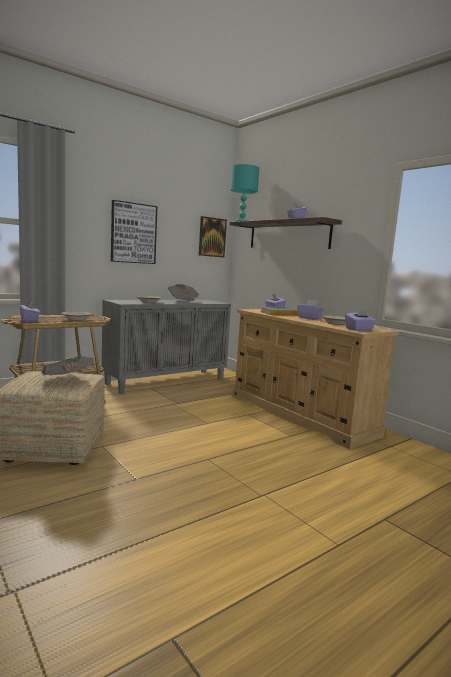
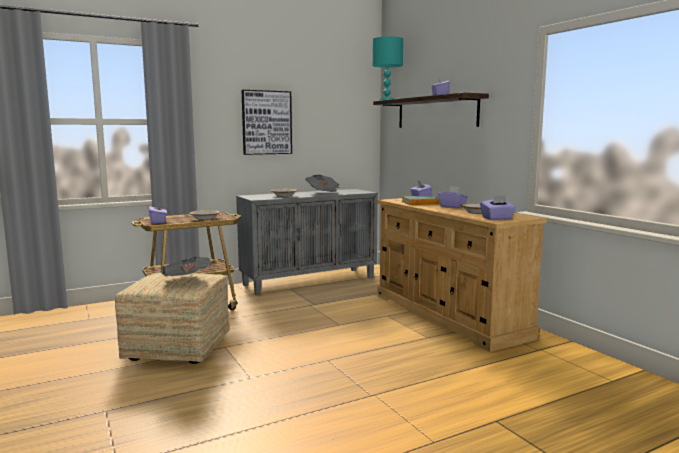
camera: 10 degrees right, 0 degrees up
(212, 237) = (356, 119): picture -> none

